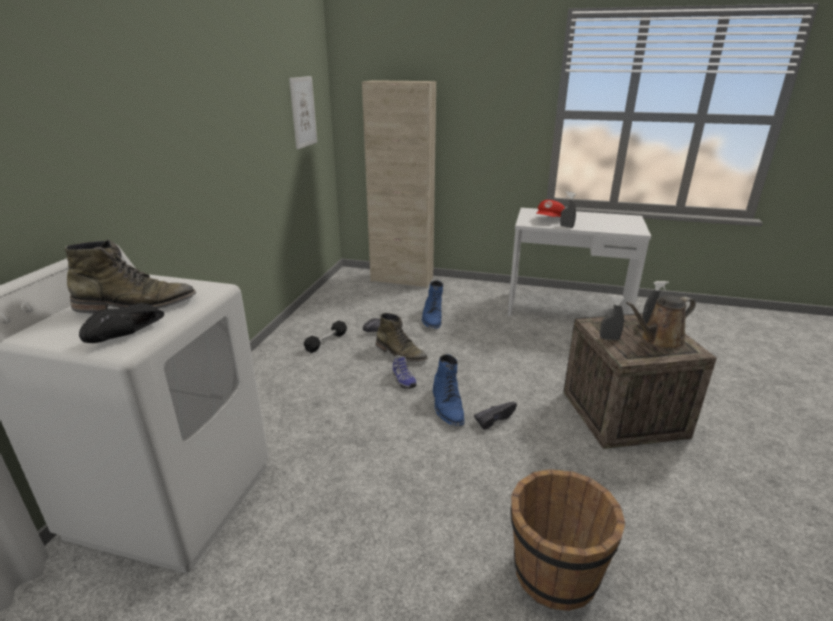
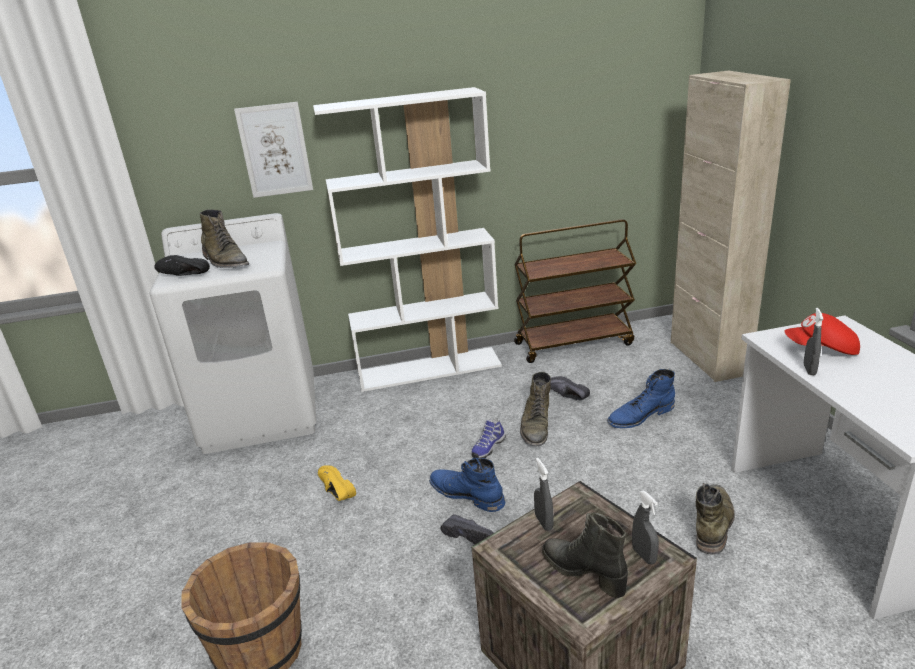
camera: 65 degrees right, 0 degrees up
(258, 371) = (429, 369): none -> white bookcase
(303, 112) = (615, 109): picture -> picture (275, 150)
(321, 306) = (574, 343): none -> brown cart
(326, 341) = (510, 377): black dumbbell -> none
(377, 475) = (334, 492): none -> yellow shoe
(447, 406) = (466, 494): blue boot -> blue boot turned 75 degrees clockwise
(544, 336) = (713, 523): none -> green boot
(659, 340) = (584, 572): brown watering can -> black boot

